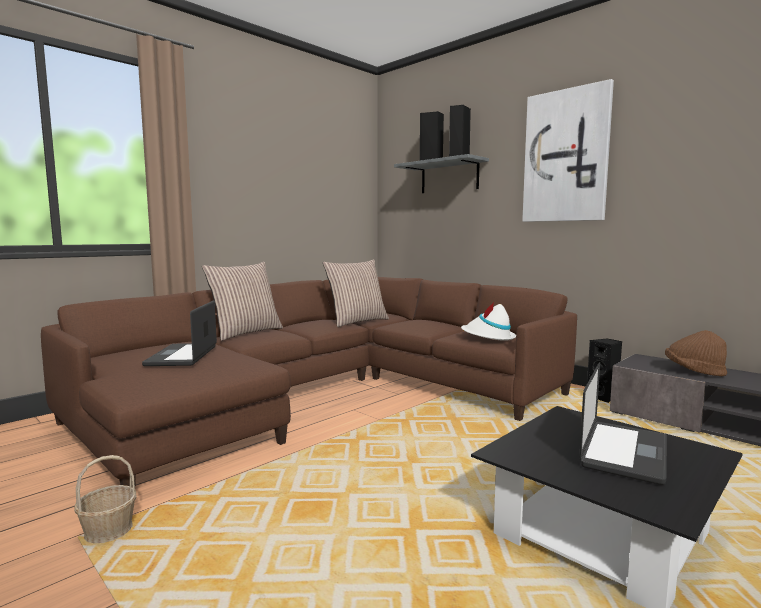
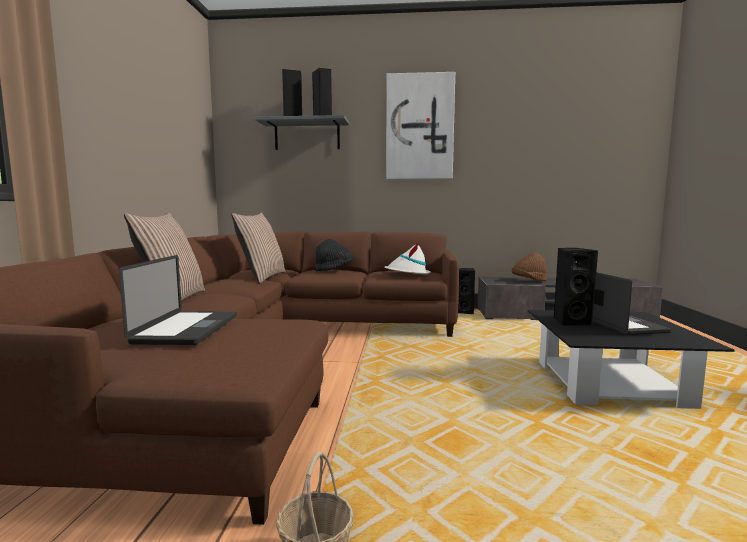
camera: 40 degrees left, 0 degrees up
(182, 356) = (187, 329): laptop -> laptop turned 135 degrees counterclockwise
(428, 323) = (335, 270): none -> black hat
(560, 432) = (570, 322): none -> black speaker

